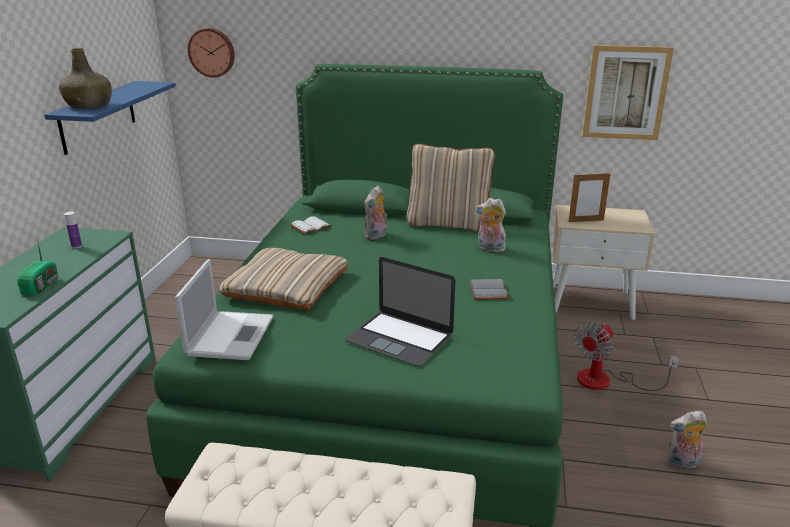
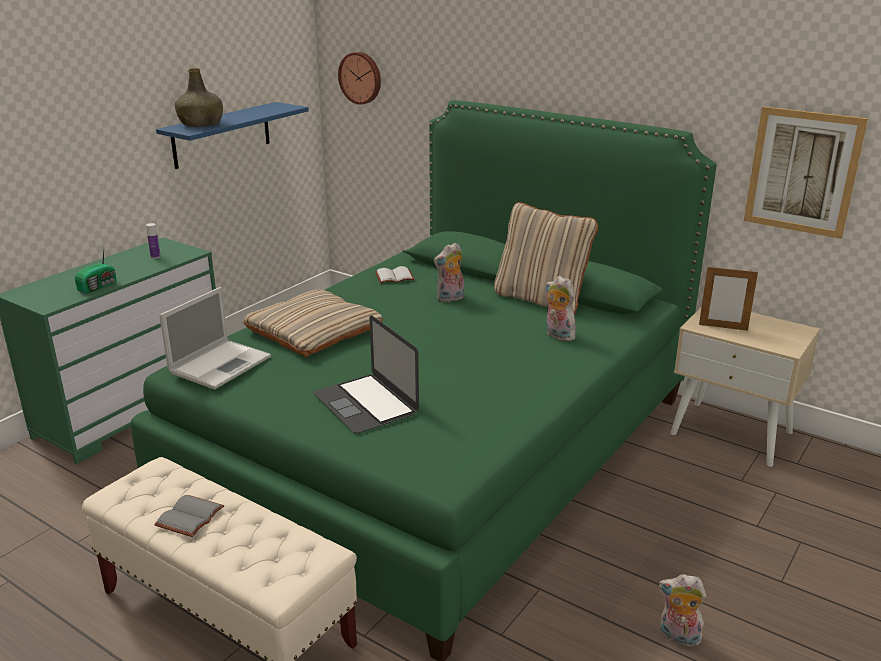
camera: 25 degrees right, 0 degrees up
(489, 291) = (506, 379): grey book -> grey book (191, 518)
(606, 381) = (666, 525): fan -> none

